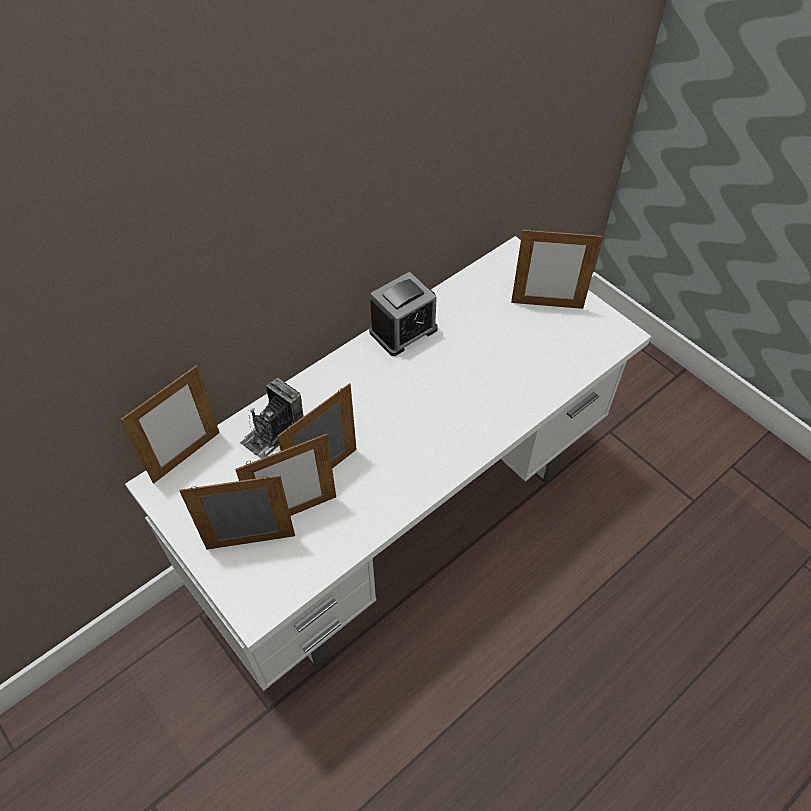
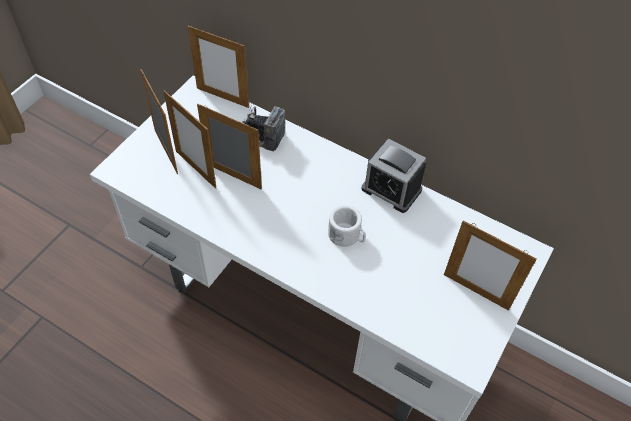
camera: 70 degrees right, 0 degrees up
(450, 386) = (347, 236): none -> white mug
(547, 305) = (475, 291): picture frame -> picture frame turned 45 degrees counterclockwise

